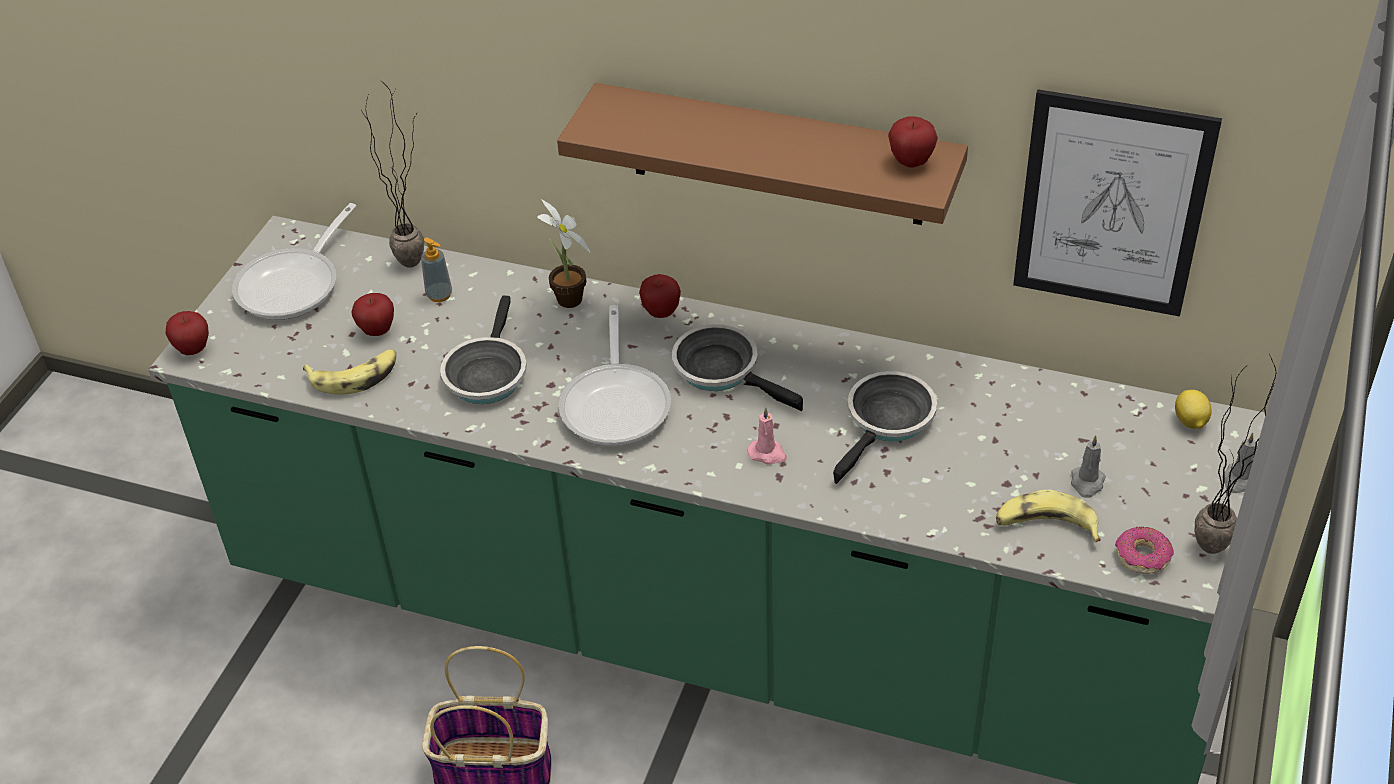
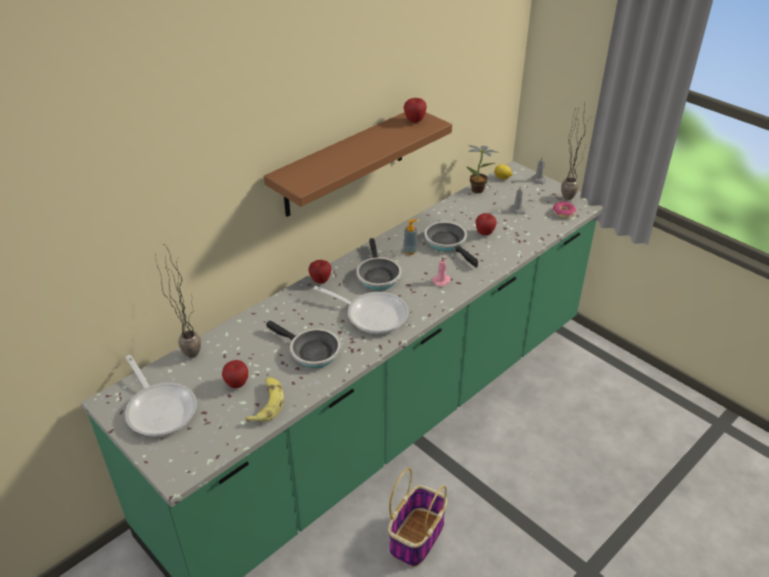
camera: 65 degrees left, 5 degrees down
(193, 349) = (173, 472): apple -> apple (484, 233)
(439, 295) = (231, 351): soap dispenser -> soap dispenser (410, 251)
(569, 303) = (284, 307): potted plant -> potted plant (479, 190)
(722, 370) = (377, 276): frying pan -> frying pan turned 75 degrees counterclockwise
(1045, 525) = (533, 227): banana -> none
(1111, 205) = (460, 104): picture -> none

